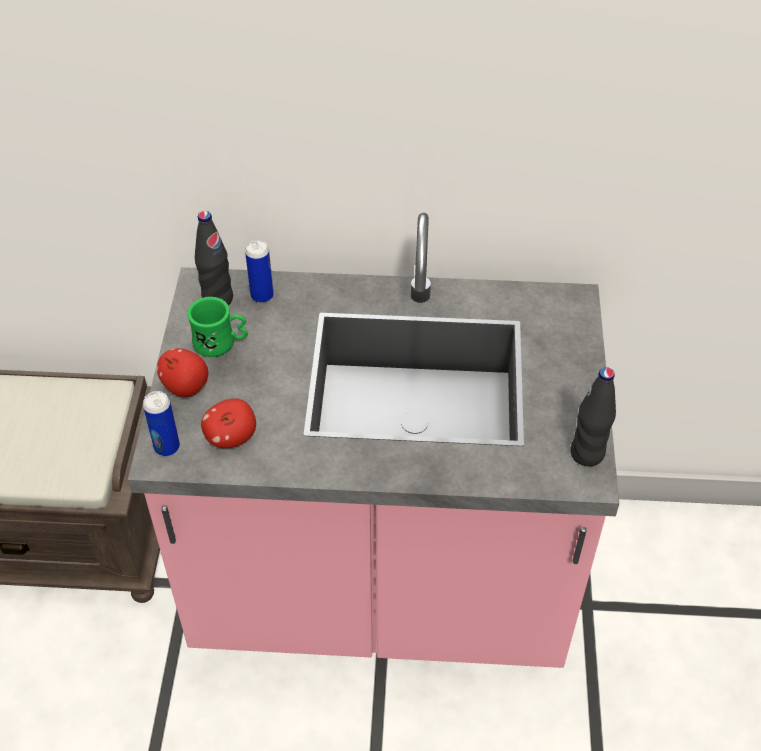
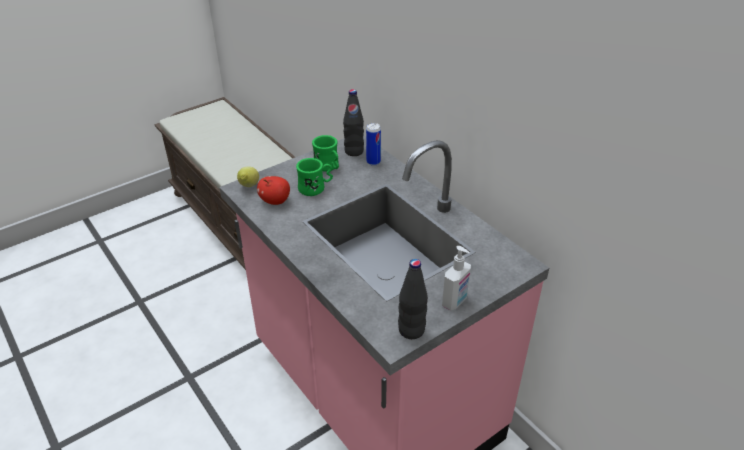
camera: 50 degrees right, 10 degrees down
(167, 447) = (249, 187): can -> lemon
(186, 387) = (290, 172): apple -> none
(251, 382) = (315, 188): none -> green mug
(578, 390) = (455, 301): none -> soap dispenser

